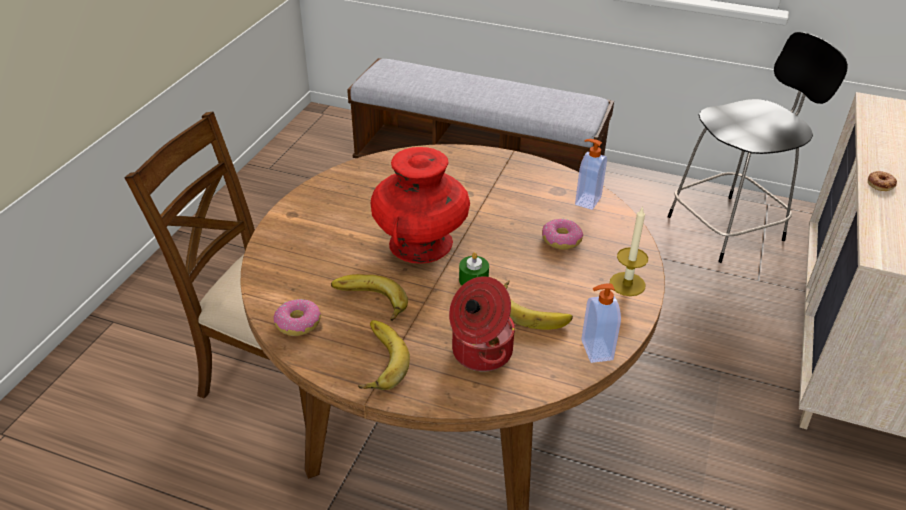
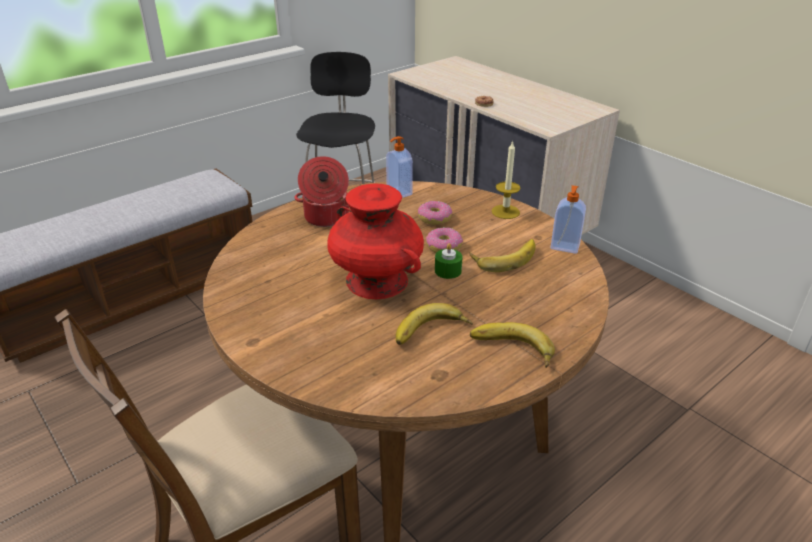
camera: 60 degrees left, 5 degrees down
(298, 323) = (428, 384): donut -> donut (443, 246)
(480, 351) = (535, 295): cooking pot -> cooking pot (326, 218)

